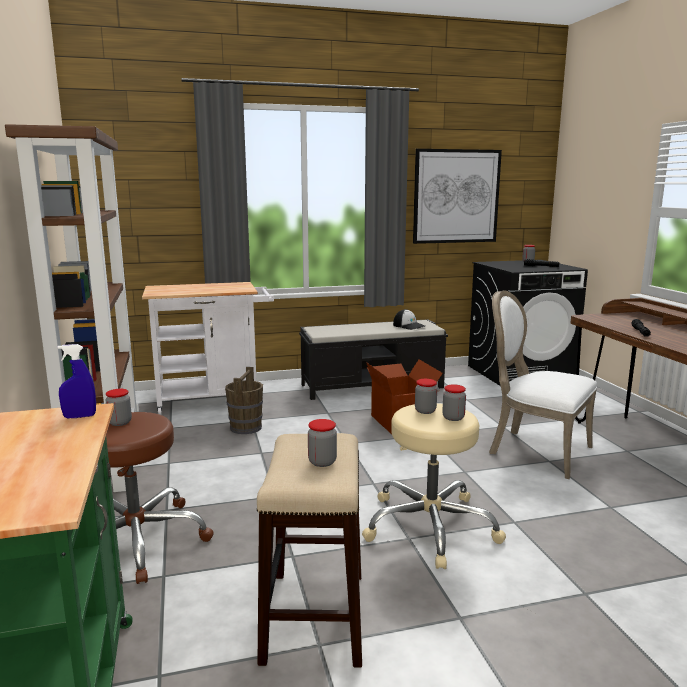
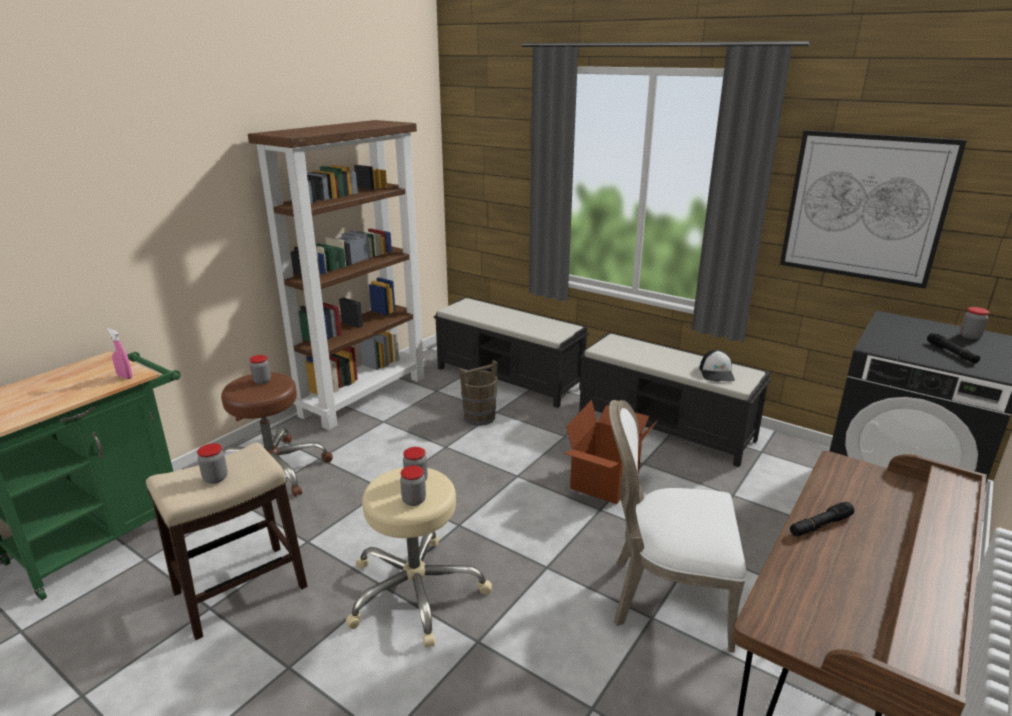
camera: 50 degrees right, 10 degrees up
(80, 416) = (125, 376): blue spray bottle -> pink spray bottle
(214, 400) = (509, 378): white cart -> black bench
(535, 450) = (665, 597): white chair -> white chair turned 75 degrees counterclockwise

